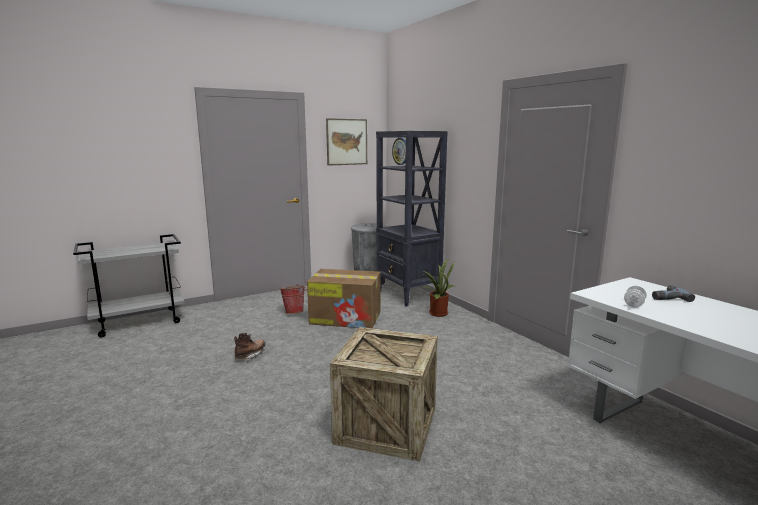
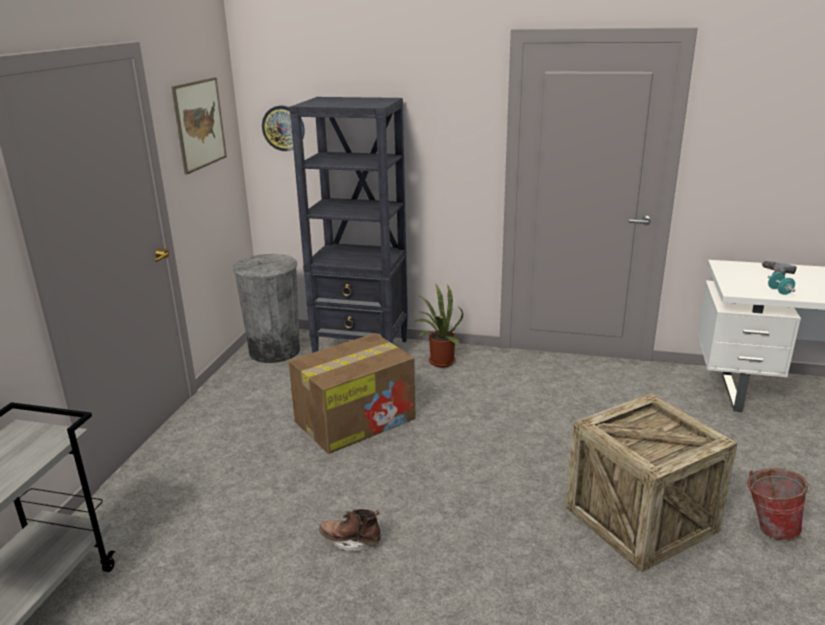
camera: 45 degrees left, 10 degrees up
(250, 355) = (350, 541): brown boot -> brown boot turned 60 degrees counterclockwise
(294, 312) = (269, 446): bucket -> bucket (768, 527)
(634, 304) = (779, 291): white dumbbell -> turquoise dumbbell

